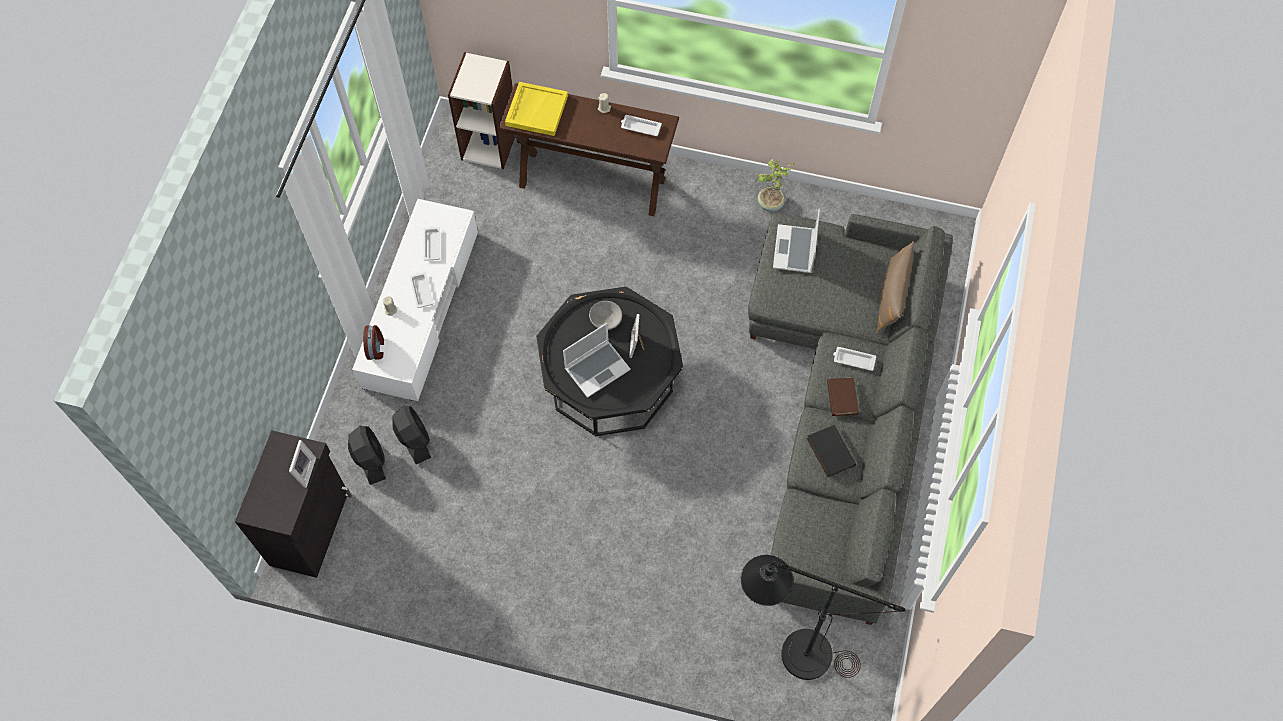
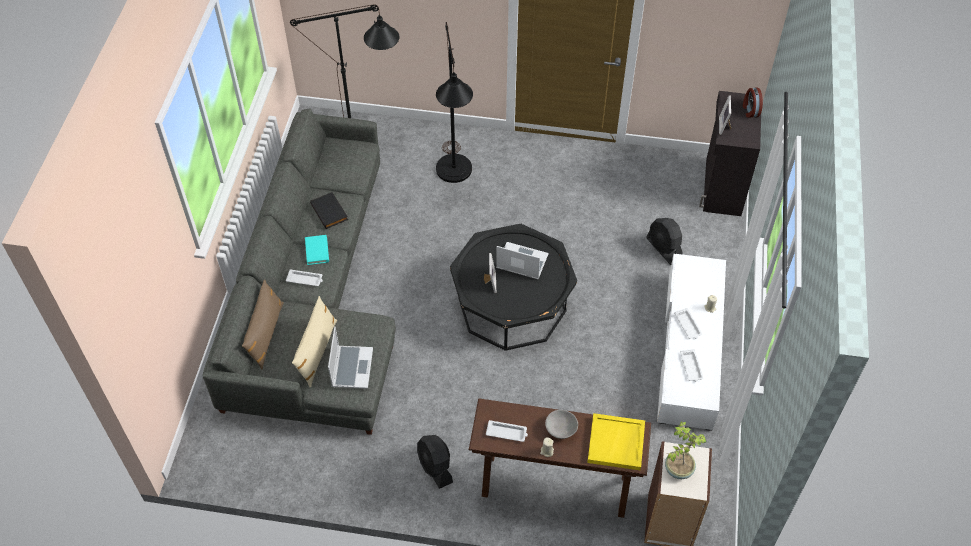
camera: 175 degrees right, 10 degrees down
(370, 459) = (693, 233): black fan -> black fan (435, 467)
(376, 348) = (711, 276): alarm clock -> alarm clock (750, 110)
(597, 368) = (521, 262): laptop -> laptop turned 60 degrees clockwise
(606, 320) = (519, 300): grey bowl -> grey bowl (561, 429)
(664, 575) = (454, 177): none -> black floor lamp
(771, 204) = (372, 476): potted plant -> potted plant (678, 469)
(833, 271) = (317, 351): none -> beige pillow
(842, 398) = (317, 251): brown book -> turquoise book

